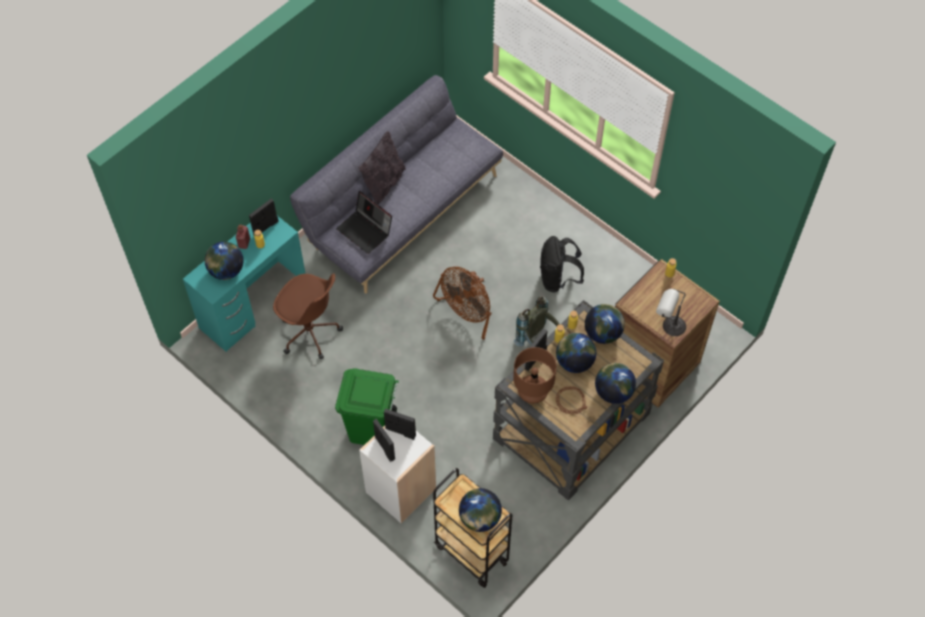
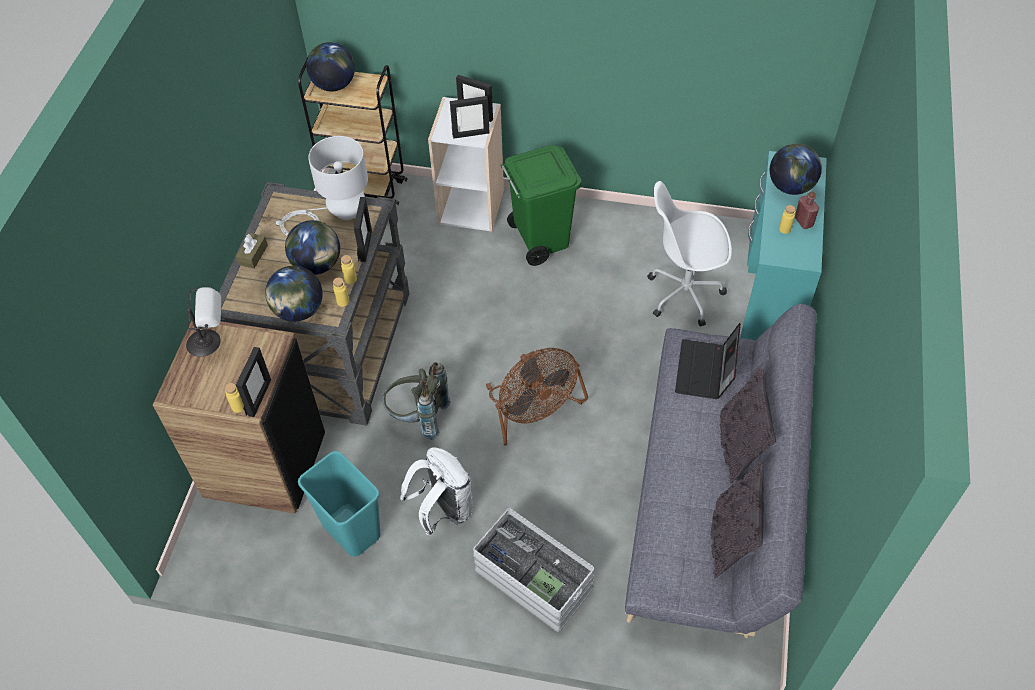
camera: 150 degrees right, 5 degrees down
(266, 228) = (798, 249): picture frame -> picture frame (258, 397)
(312, 334) = (682, 295): brown office chair -> white office chair
(365, 231) = (705, 372): laptop -> laptop turned 90 degrees counterclockwise
(429, 145) = (730, 539): none -> black pillow
(468, 309) = (530, 411): brown fan -> brown fan turned 135 degrees clockwise
(531, 219) = (532, 579): none -> grey storage box
(547, 397) = (329, 216): brown table lamp -> white table lamp
(558, 279) = (443, 510): black backpack -> white backpack
(613, 392) = (253, 255): globe -> brown tissue box
(618, 295) = (350, 530): none -> turquoise trash can

